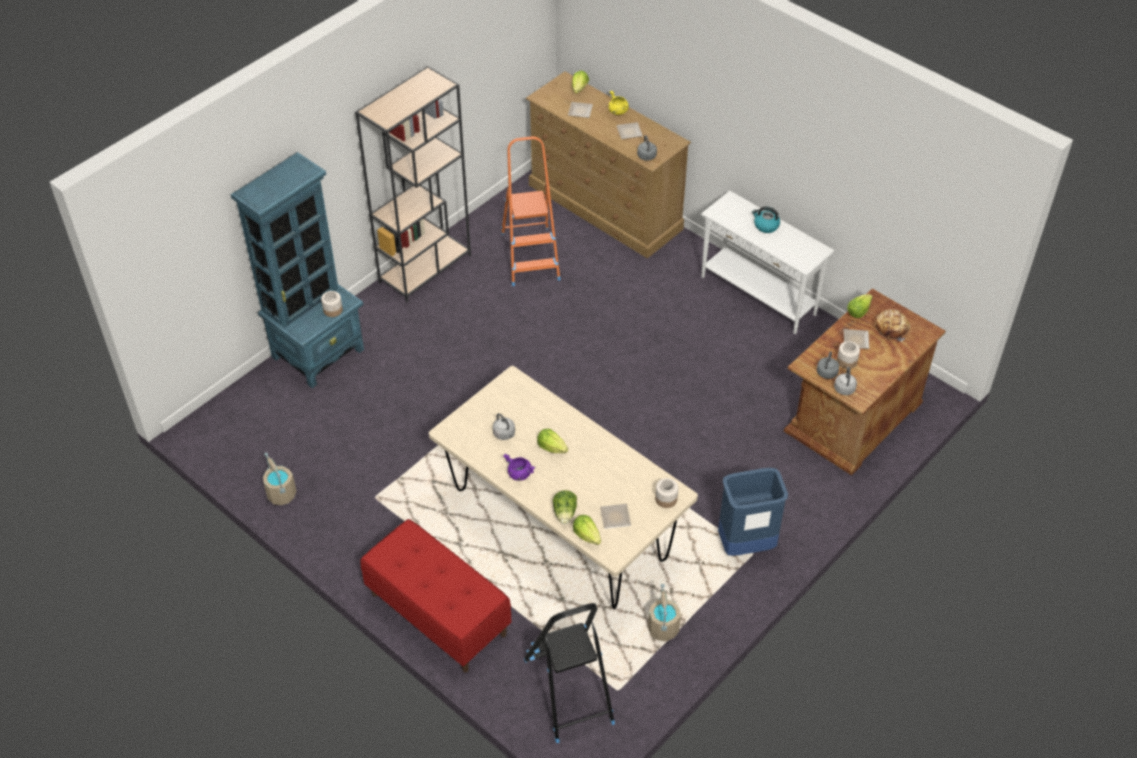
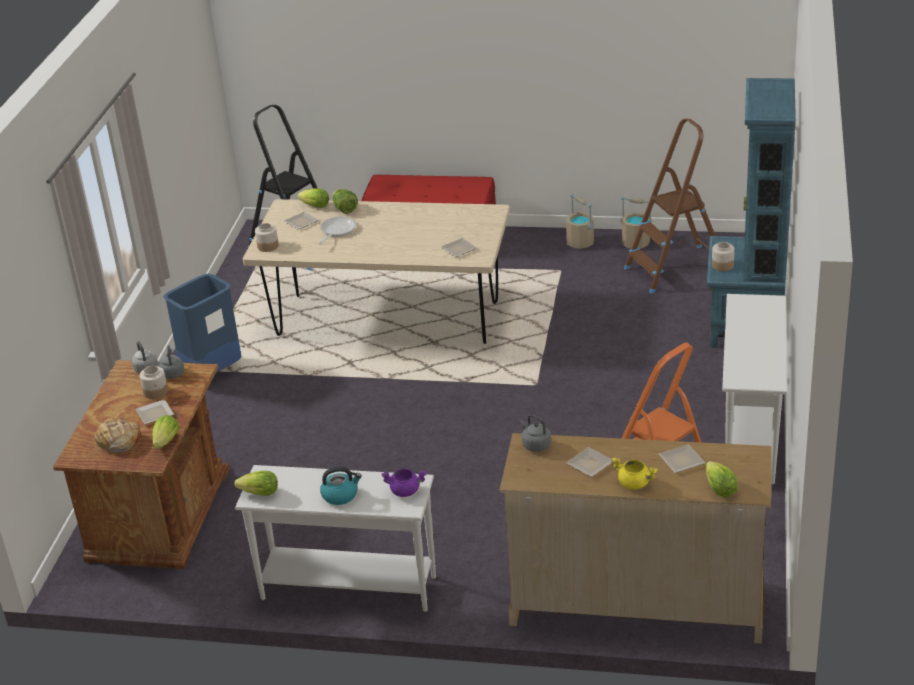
camera: 150 degrees right, 15 degrees down
(291, 442) = (675, 269): none -> brown step ladder
(425, 268) = (752, 435): bookcase -> white console table
(505, 434) = (444, 227): grey kettle -> none
(516, 400) = (459, 248): none -> plate
(519, 474) = (405, 213): purple cooking pot -> purple cooking pot (405, 491)
(551, 447) = (395, 236): lettuce -> lettuce (260, 493)
(594, 484) = (336, 231): none -> frying pan
(663, 628) = (249, 301): beige bucket -> beige bucket (580, 242)

